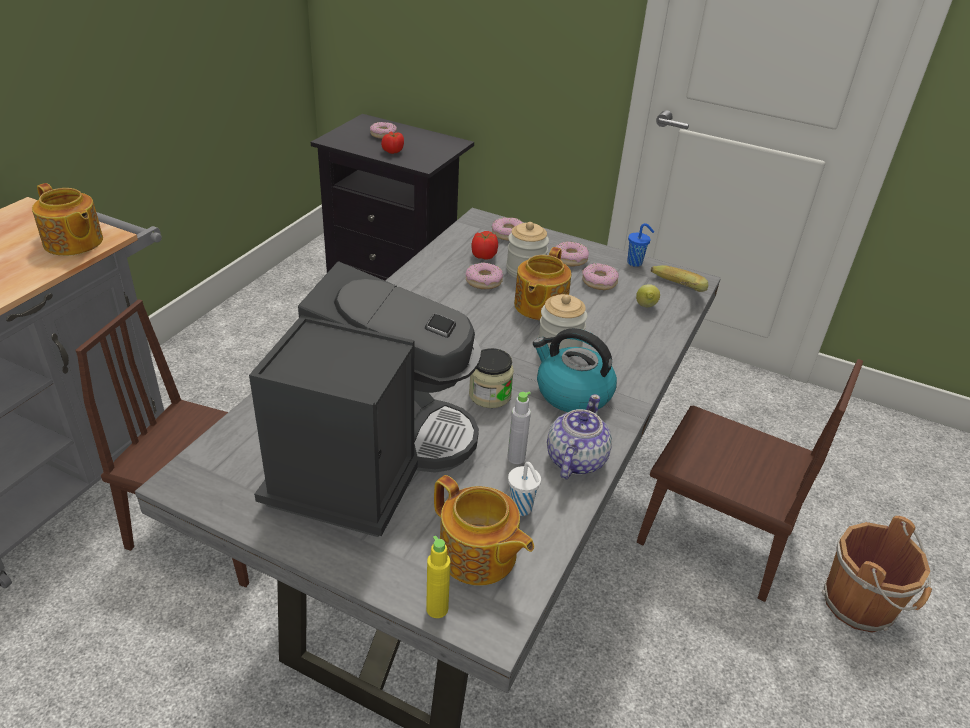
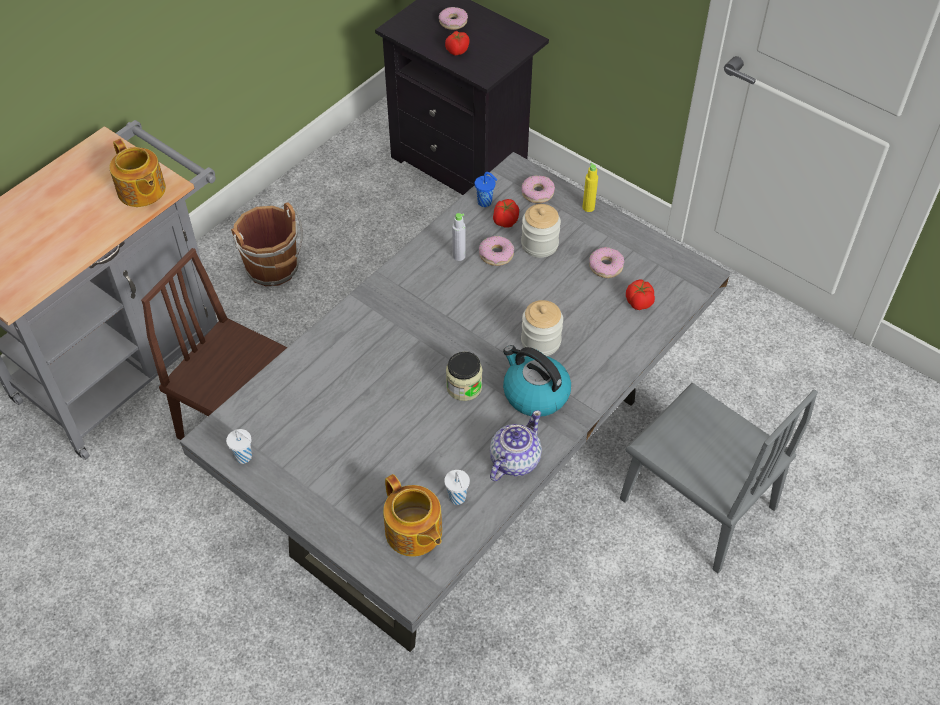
camera: 15 degrees right, 15 degrees up
(229, 498) = (244, 457): none -> white cup
(369, 459) = (353, 437): coffee machine -> none
(437, 609) = (374, 569): yellow bottle -> yellow bottle (588, 207)
(516, 458) = (467, 452): grey bottle -> grey bottle (459, 256)
(539, 306) = (538, 291): teapot -> none
(570, 259) = (588, 233): donut -> none
(635, 263) = (651, 245): blue cup -> blue cup (485, 202)
(645, 307) = (638, 303): lemon -> tomato
(672, 293) = (672, 288): banana -> none
(715, 535) = (697, 503): brown chair -> grey chair
(862, 605) = (809, 591): brown bucket -> brown bucket (274, 269)

